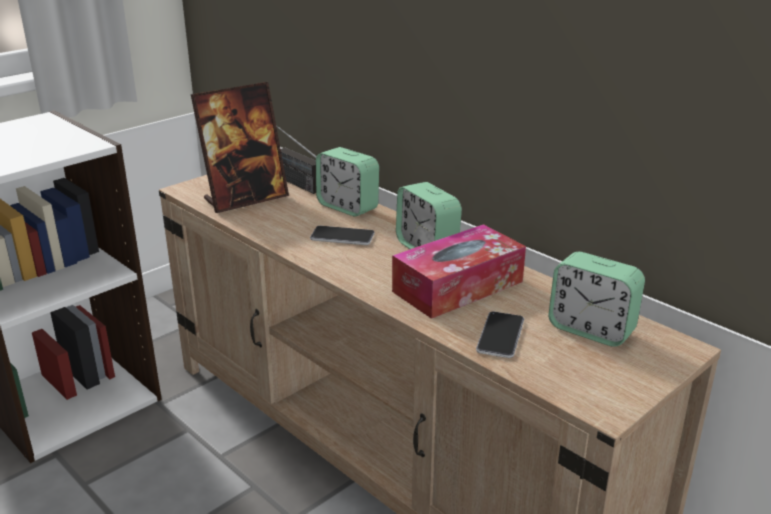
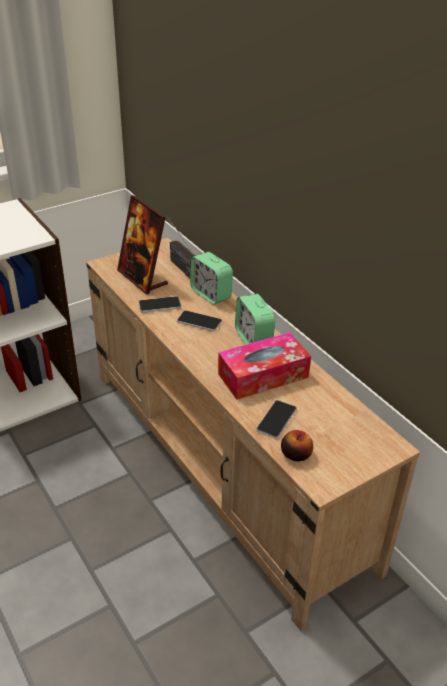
camera: 10 degrees right, 10 degrees up
(245, 199) = (142, 278): picture frame -> picture frame turned 75 degrees clockwise
(279, 225) = (159, 305): none -> phone
(548, 374) = (296, 454): none -> apple
(591, 329) = (338, 423): alarm clock -> none

